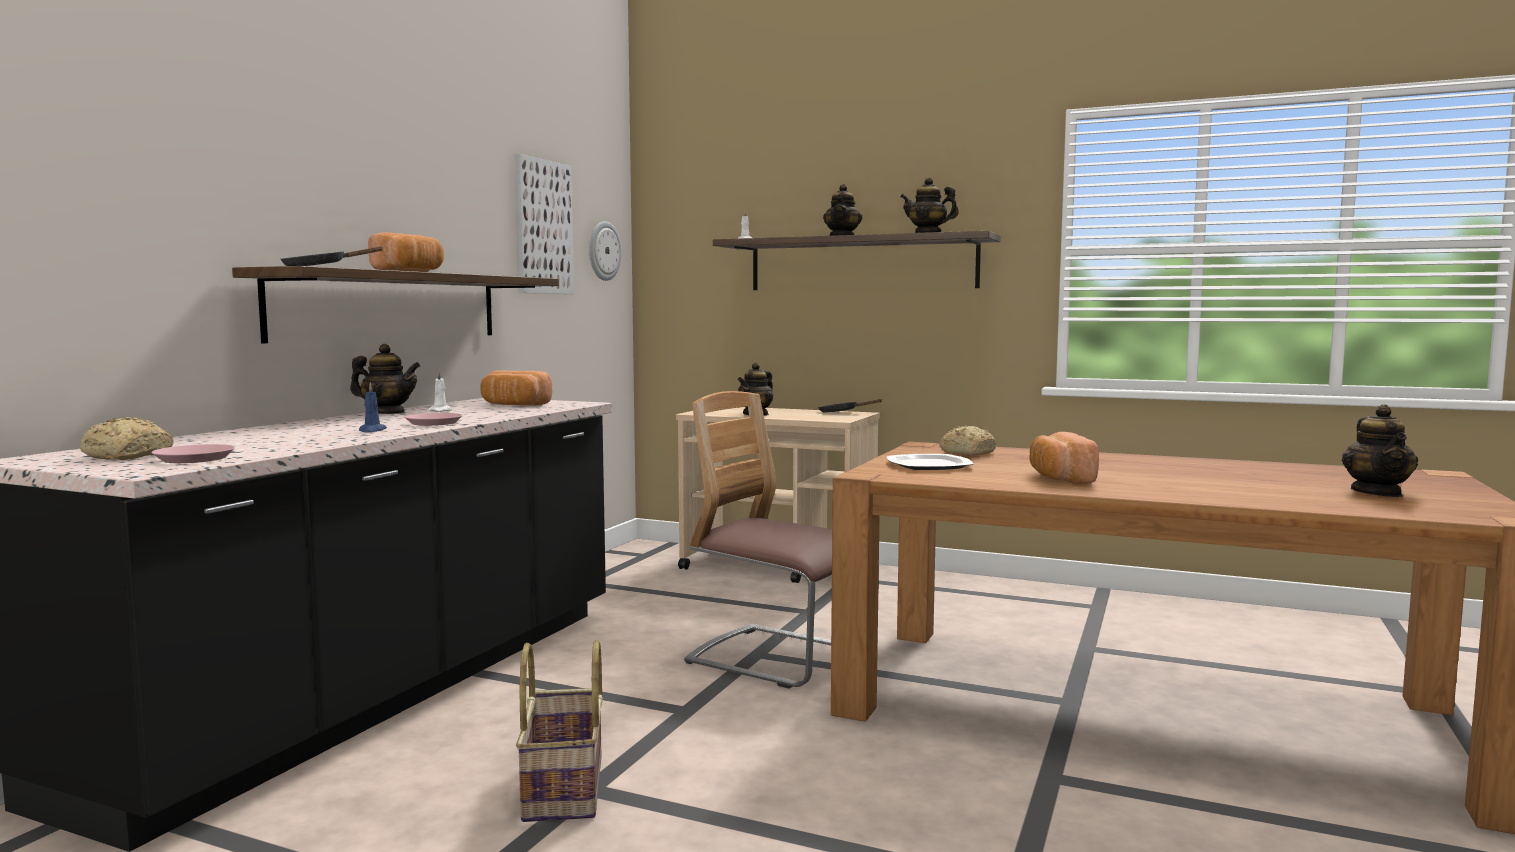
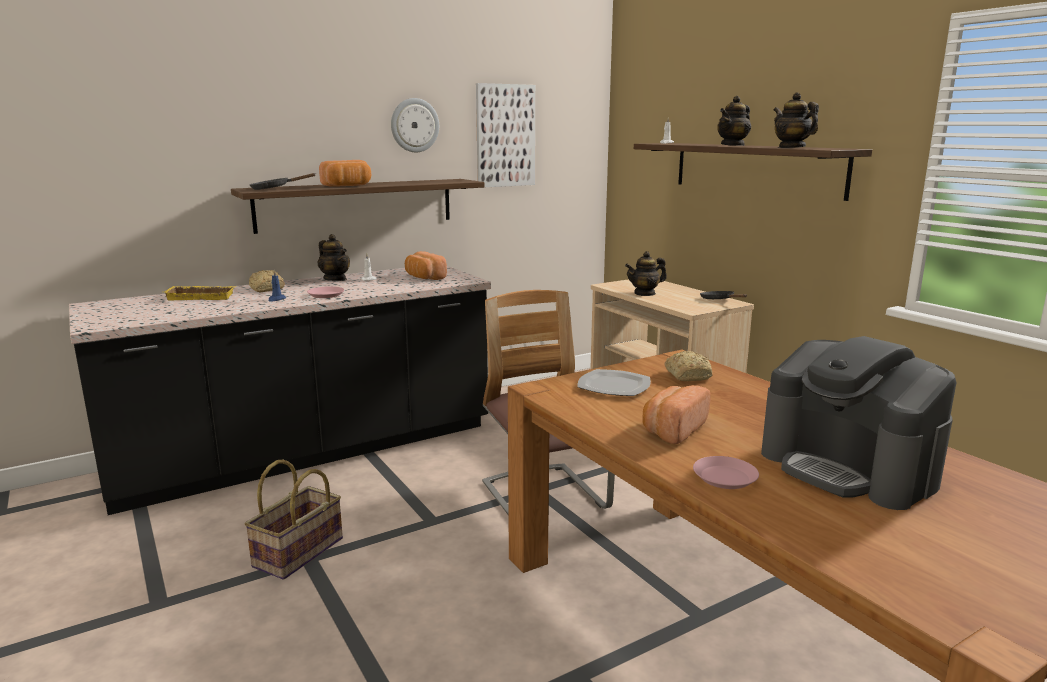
camera: 35 degrees right, 10 degrees up
(128, 456) = (124, 309): bread -> bread (266, 289)
(194, 459) = (136, 317): pink plate -> pink plate (724, 477)
(228, 438) = (202, 297): none -> yellow tray
(603, 251) = (572, 148): wall clock -> wall clock (414, 125)
(1228, 476) = (848, 468): none -> coffee machine
(1377, 493) = (949, 542): teapot -> none

